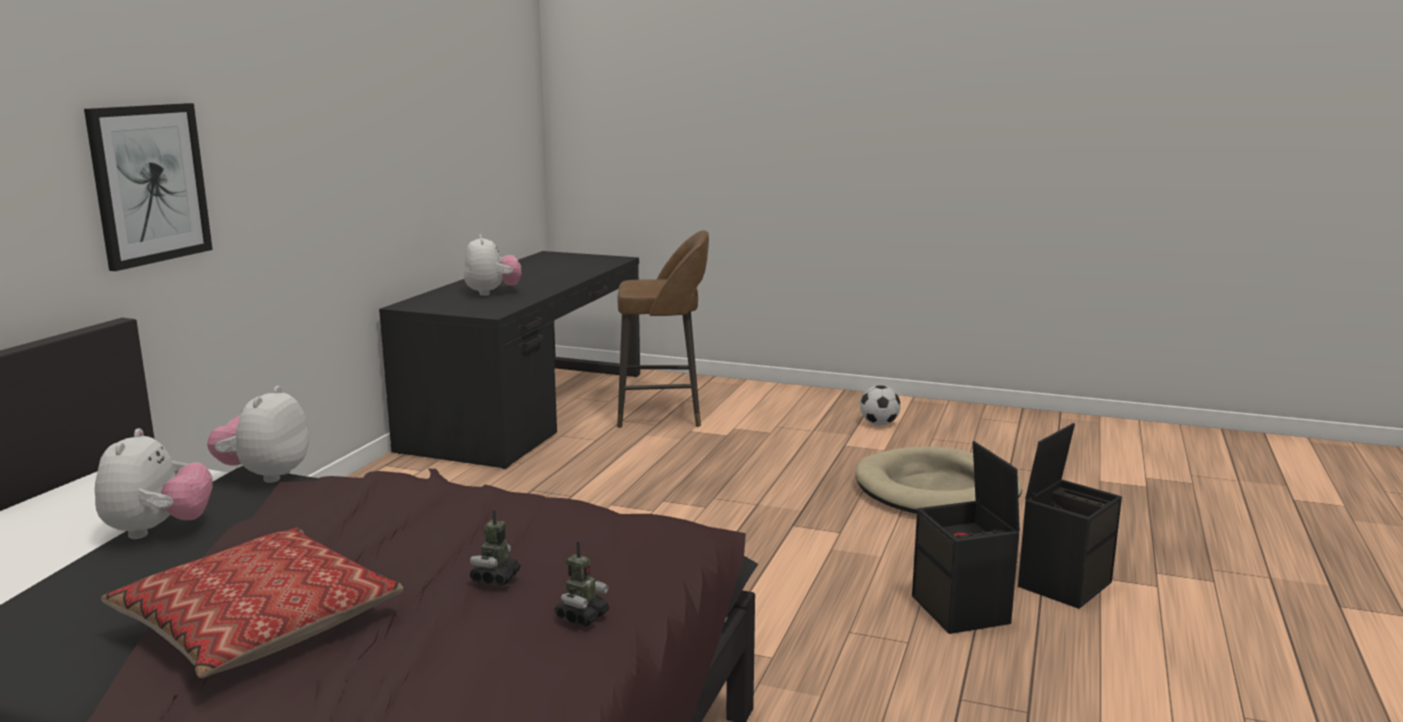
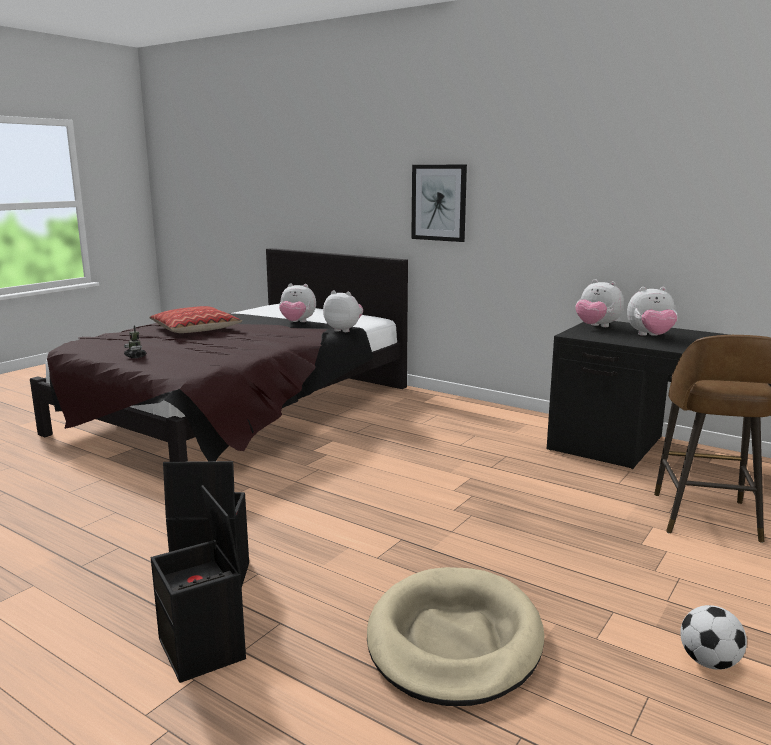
camera: 105 degrees right, 0 degrees up
(441, 306) = (596, 327): none -> plush toy
(495, 578) = (182, 347): toy robot -> none

